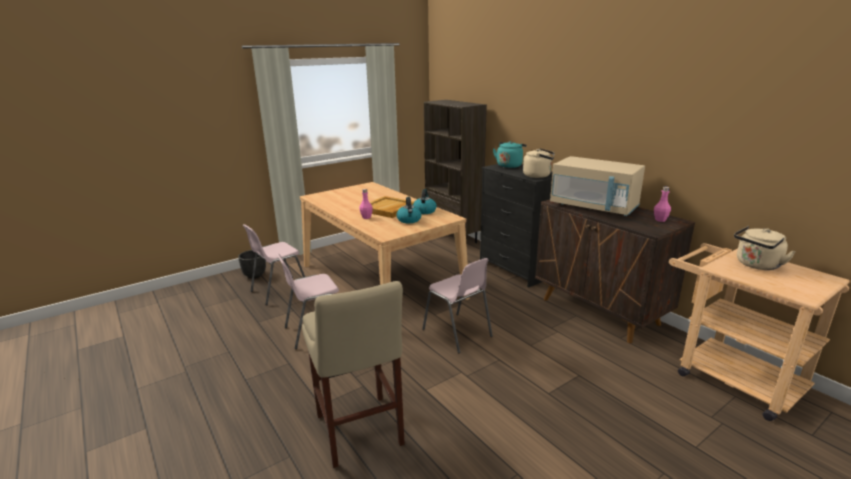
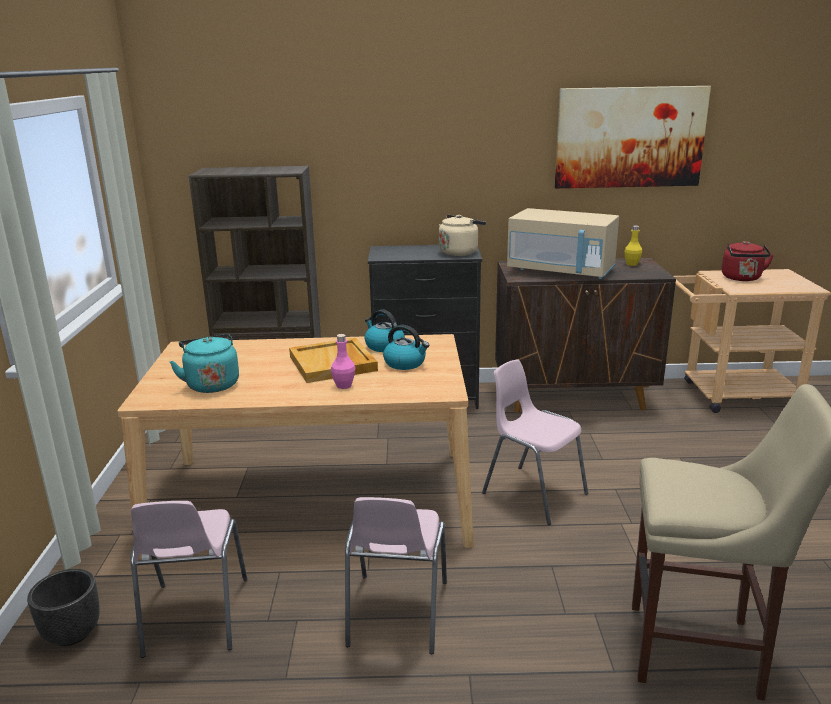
camera: 55 degrees left, 0 degrees up
(457, 333) = (533, 493): pink chair -> pink chair turned 135 degrees counterclockwise
(509, 165) = (390, 250): turquoise kettle -> turquoise kettle (211, 384)
(593, 207) = (561, 271): beige microwave -> beige microwave turned 45 degrees clockwise
(660, 220) = (632, 264): pink bottle -> yellow bottle
(688, 109) = (629, 137): none -> picture
(756, 265) = (742, 278): beige kettle -> red kettle

